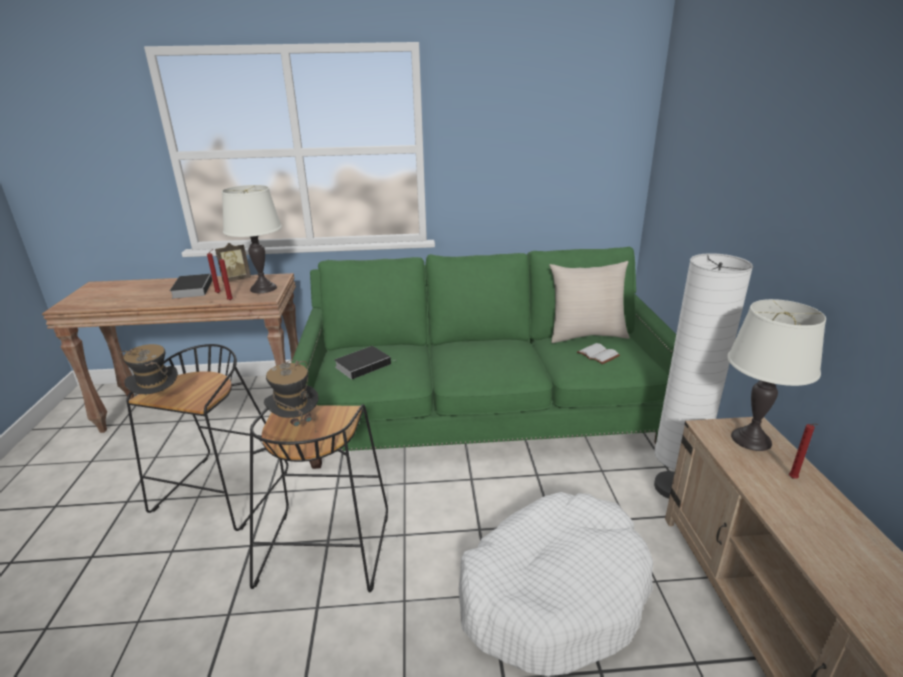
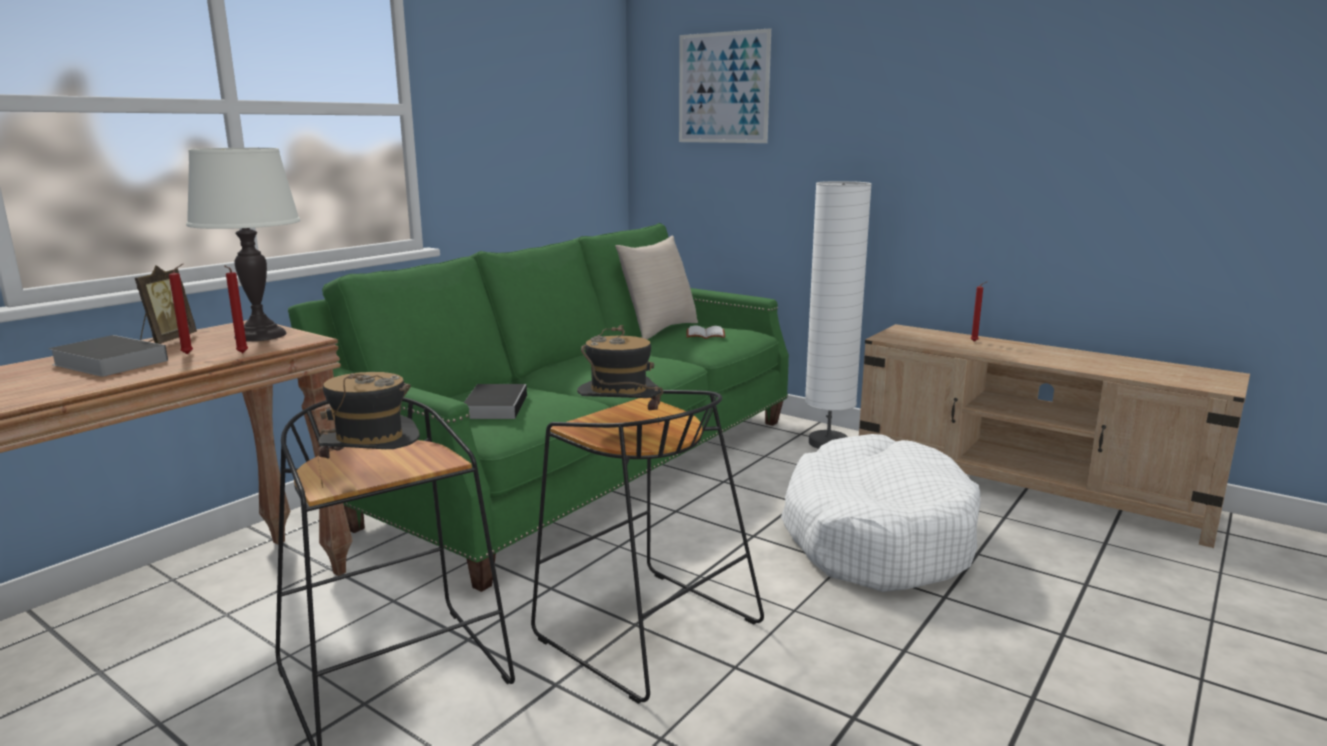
camera: 50 degrees left, 10 degrees down
(705, 133) = (723, 88): none -> picture
(751, 439) = (917, 334): white table lamp -> none

